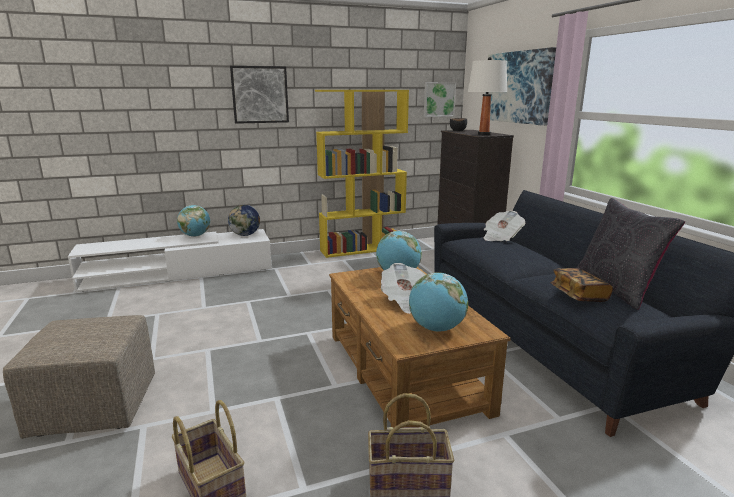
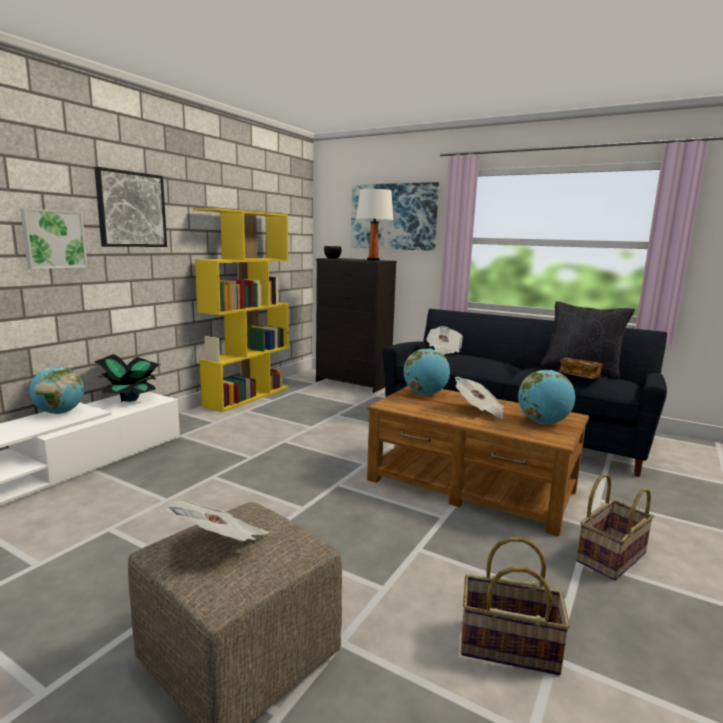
camera: 40 degrees left, 5 degrees down
(76, 330) = (219, 543): none -> newspaper
(245, 235) = (131, 399): globe -> potted plant
(438, 99) = (296, 227): picture -> picture (53, 239)

